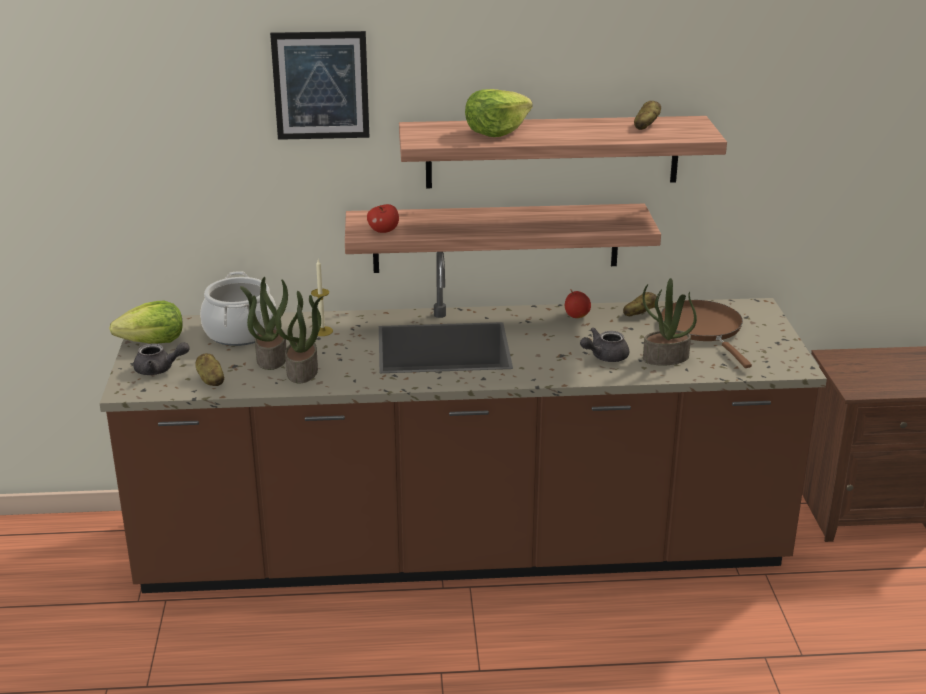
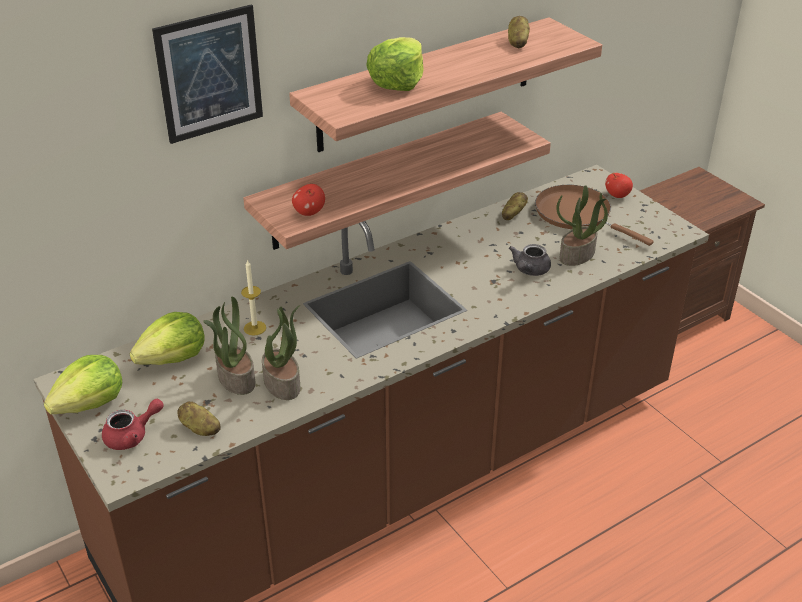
camera: 30 degrees left, 10 degrees up
(159, 369) = (132, 436): grey teapot -> red teapot
(241, 332) = (173, 358): cooking pot -> lettuce
(576, 316) = (465, 233): apple -> apple (617, 195)

